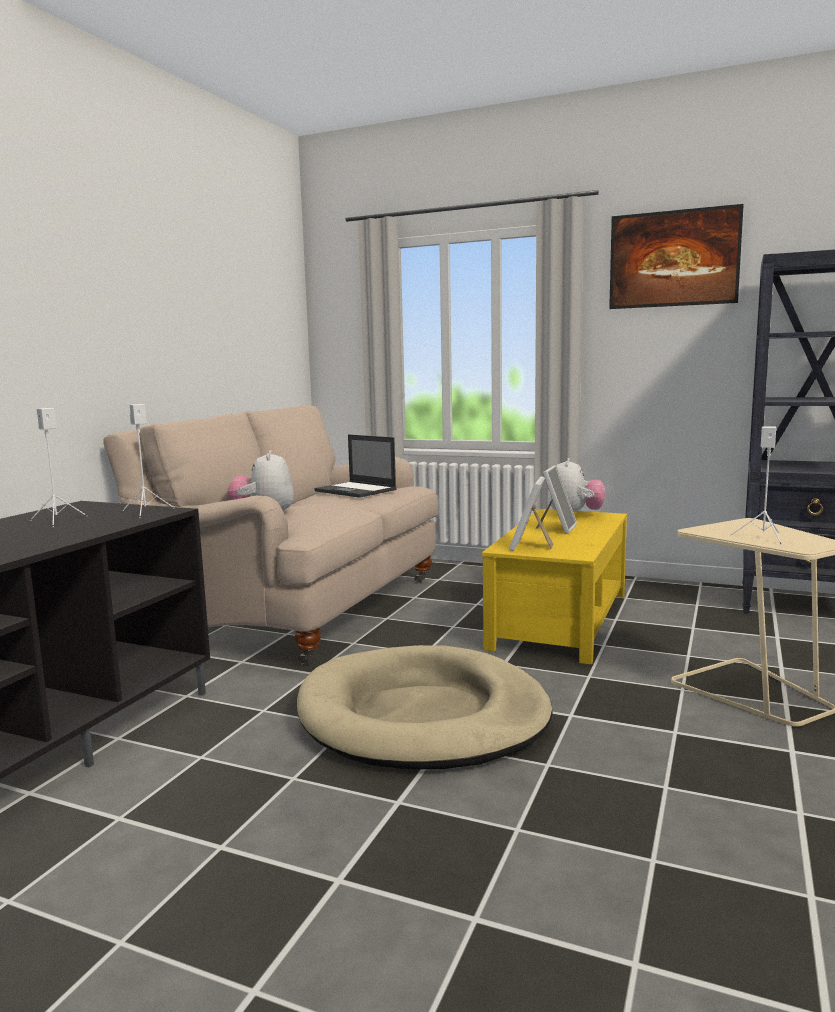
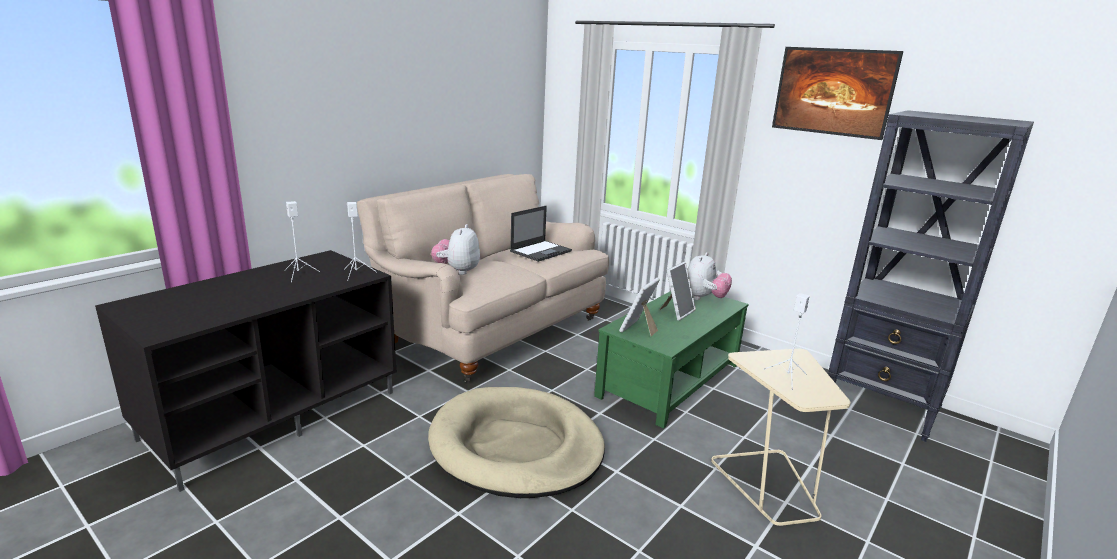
camera: 15 degrees right, 10 degrees up
(356, 490) = (541, 251): laptop -> laptop turned 105 degrees counterclockwise
(559, 620) = (668, 379): yellow coffee table -> green coffee table

